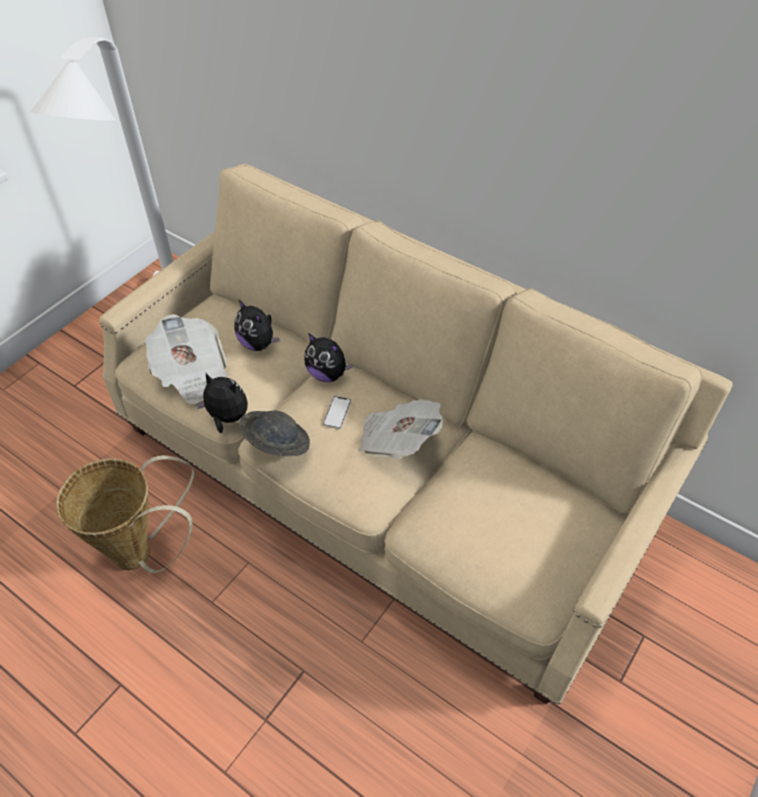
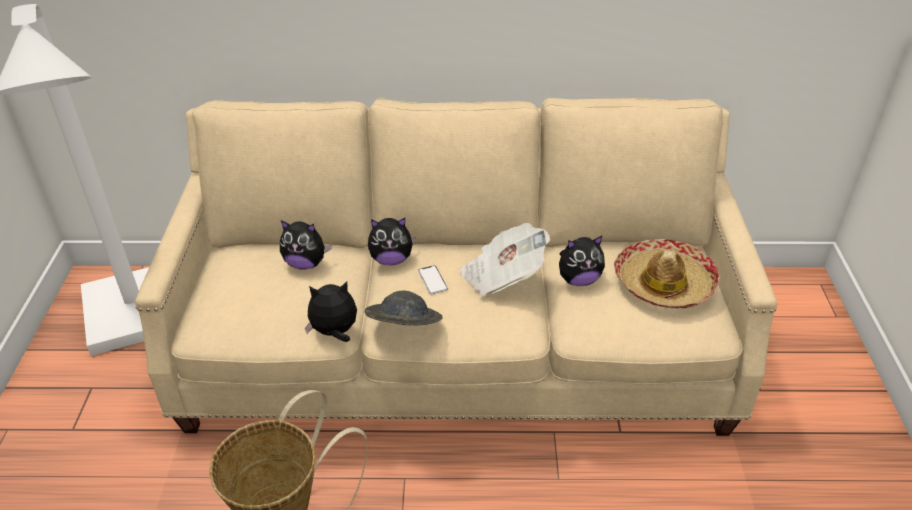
camera: 35 degrees left, 10 degrees down
(191, 373) = (265, 313): newspaper -> none
(462, 481) = (578, 280): none -> plush toy
(535, 531) = (664, 283): none -> hat

